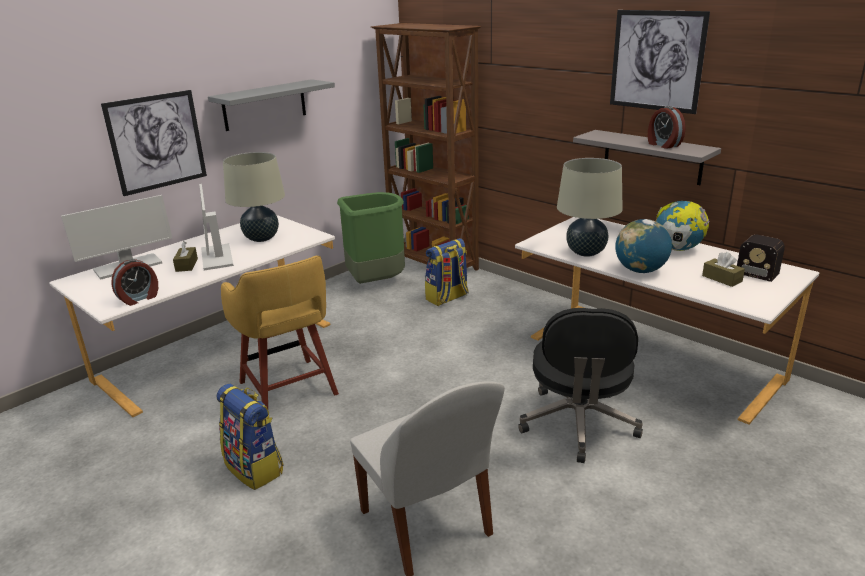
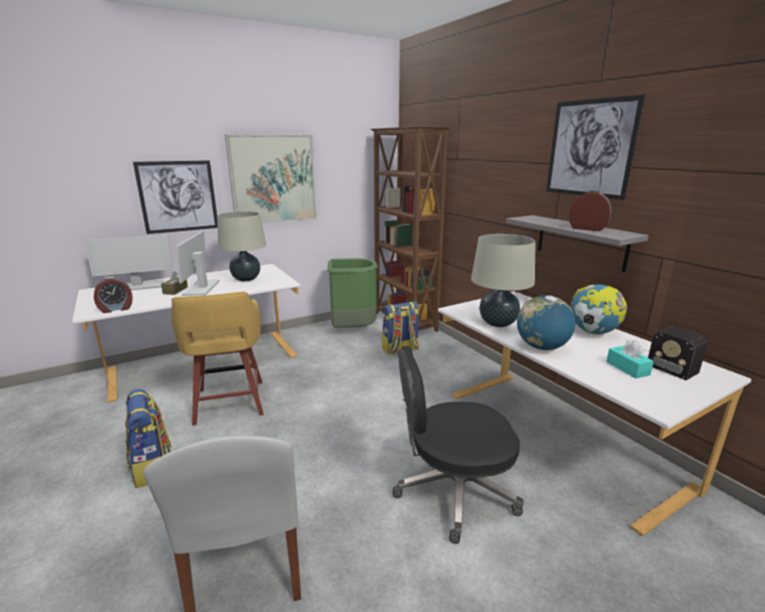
camera: 15 degrees right, 5 degrees down
(265, 105) = (273, 179): grey shelf -> picture
(578, 424) = (453, 491): black office chair -> black office chair turned 60 degrees clockwise
(663, 145) = (587, 228): alarm clock -> alarm clock turned 135 degrees clockwise
(722, 279) = (627, 368): brown tissue box -> turquoise tissue box

